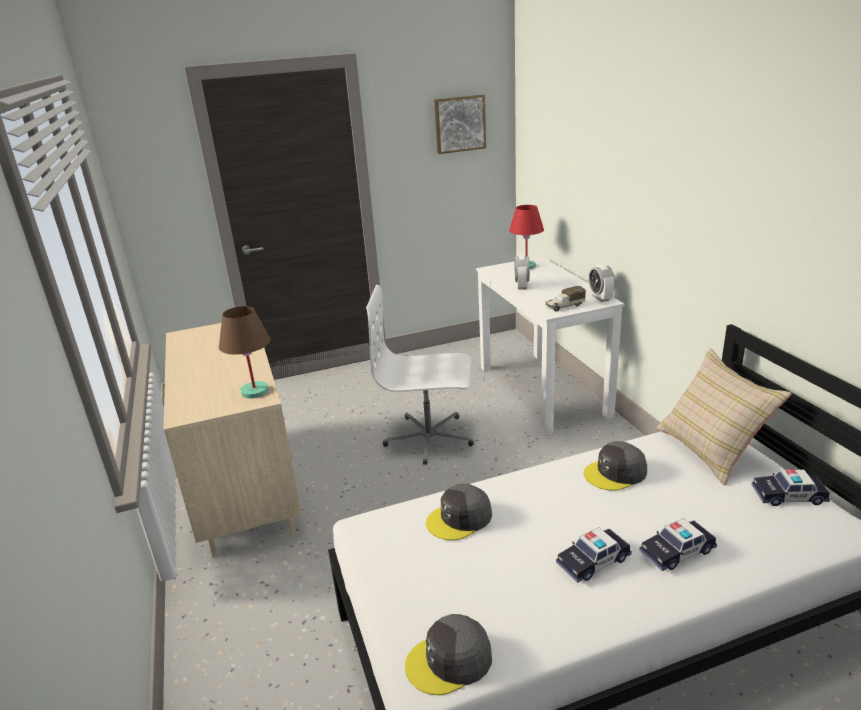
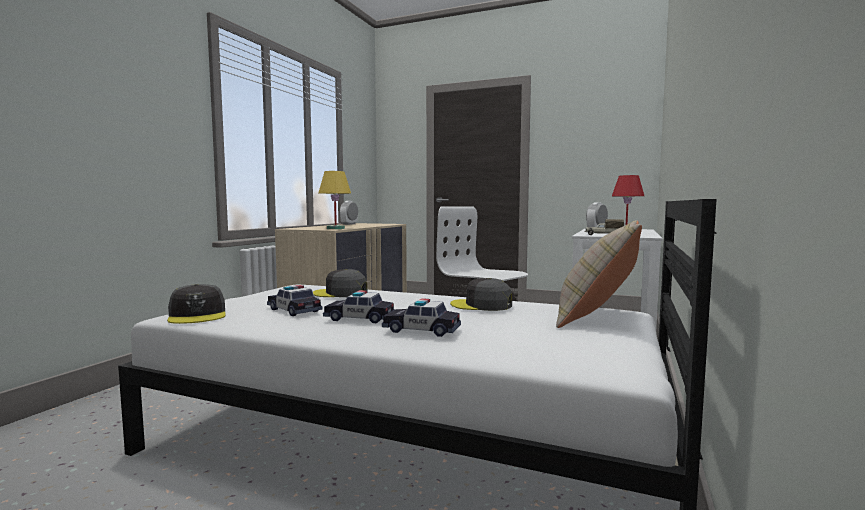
camera: 40 degrees right, 20 degrees down
(254, 391) = (335, 228): brown table lamp -> yellow table lamp
(449, 661) = (198, 315): grey cap -> grey cap turned 135 degrees counterclockwise
(459, 124) = (607, 125): picture -> none
(600, 298) = (647, 236): alarm clock -> alarm clock (349, 224)
(788, 496) = (607, 344): toy car -> toy car (294, 310)

